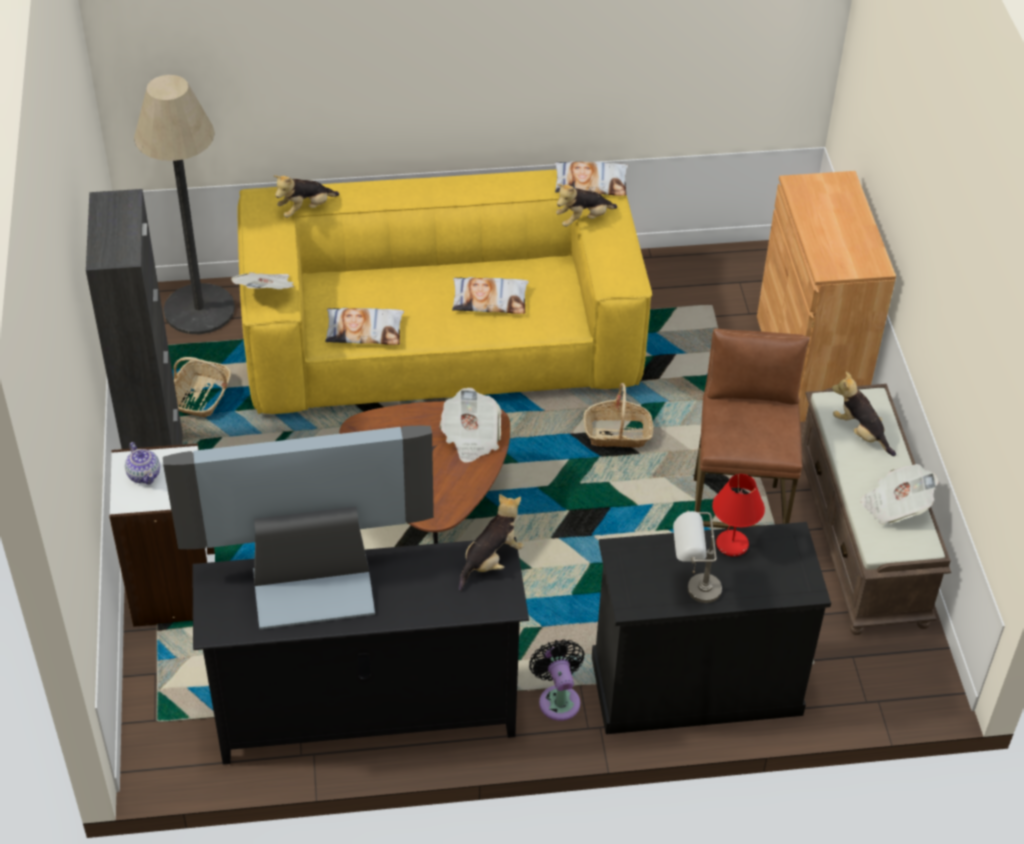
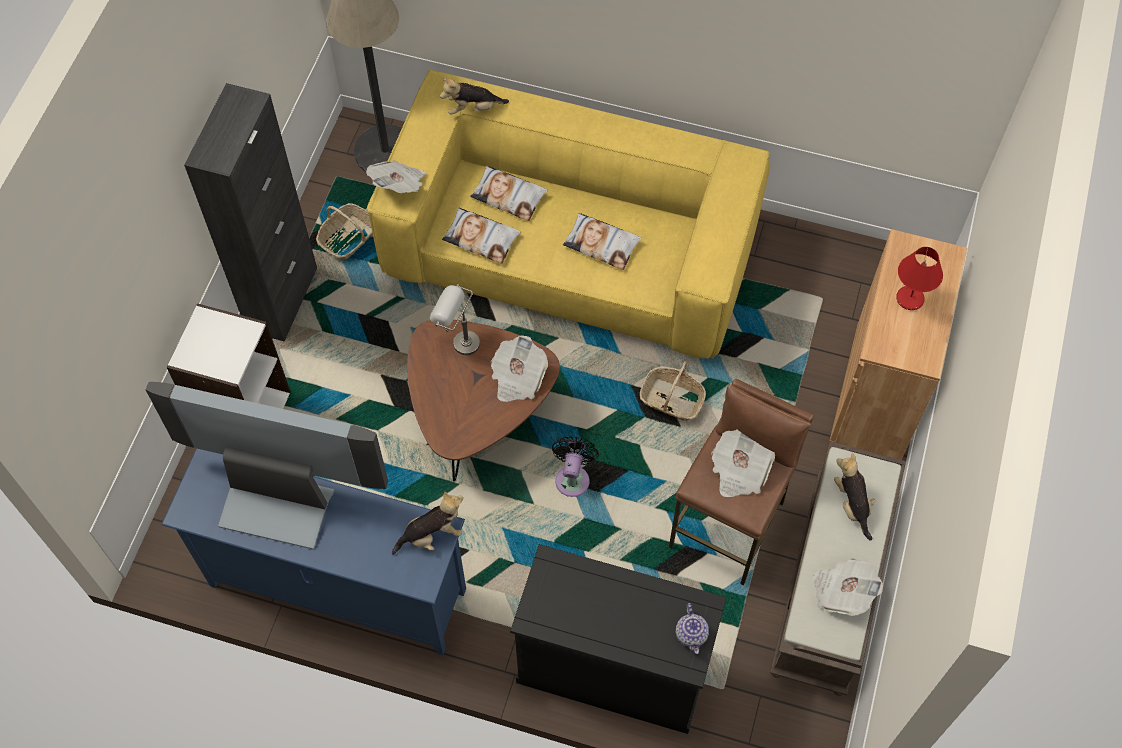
camera: 25 degrees right, 15 degrees up
(144, 474) = (211, 336): teapot -> teapot (691, 634)
(366, 716) = (337, 588): black tv stand -> blue tv stand
(558, 699) = (494, 634): black fan -> black fan (573, 477)
(583, 219) = (707, 200): plush toy -> none
(591, 183) = (735, 163): pillow -> pillow (509, 196)
(692, 590) = (590, 626): grey table lamp -> grey table lamp (457, 341)
(732, 545) = (648, 595): red table lamp -> red table lamp (909, 299)
(751, 420) = (739, 470): none -> newspaper

